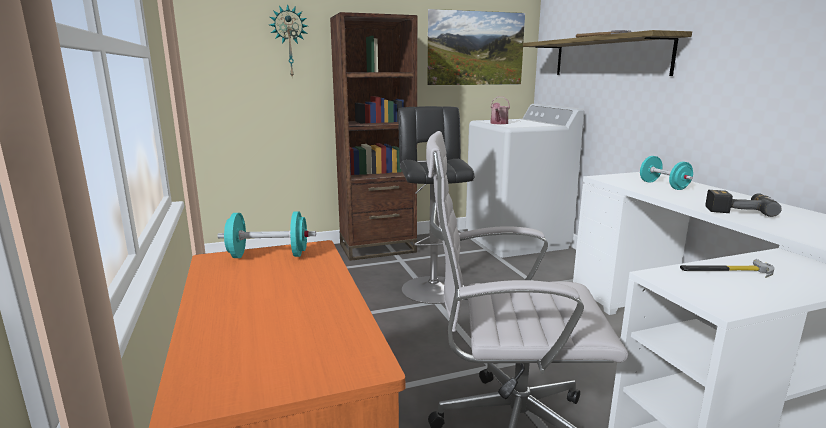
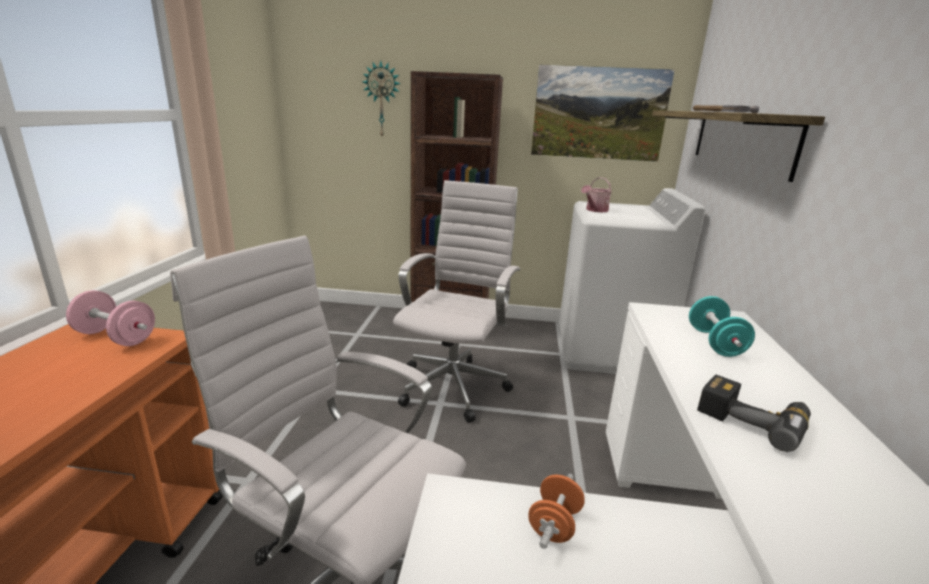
camera: 25 degrees right, 5 degrees up
(269, 255) = (116, 337): turquoise dumbbell -> pink dumbbell
(432, 287) = (454, 384): black stool -> white office chair
(726, 271) = (554, 525): hammer -> orange dumbbell

